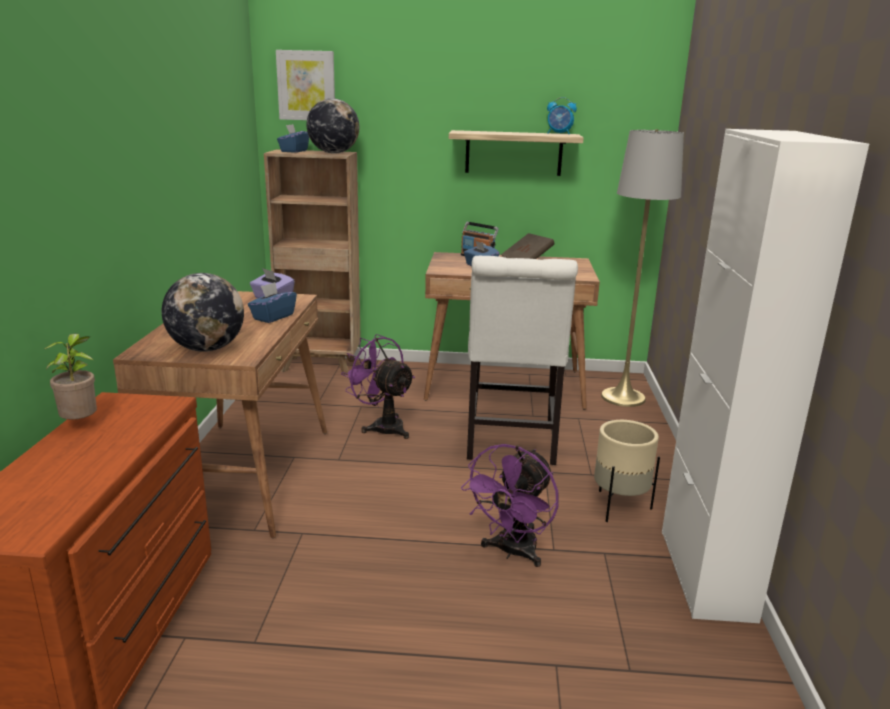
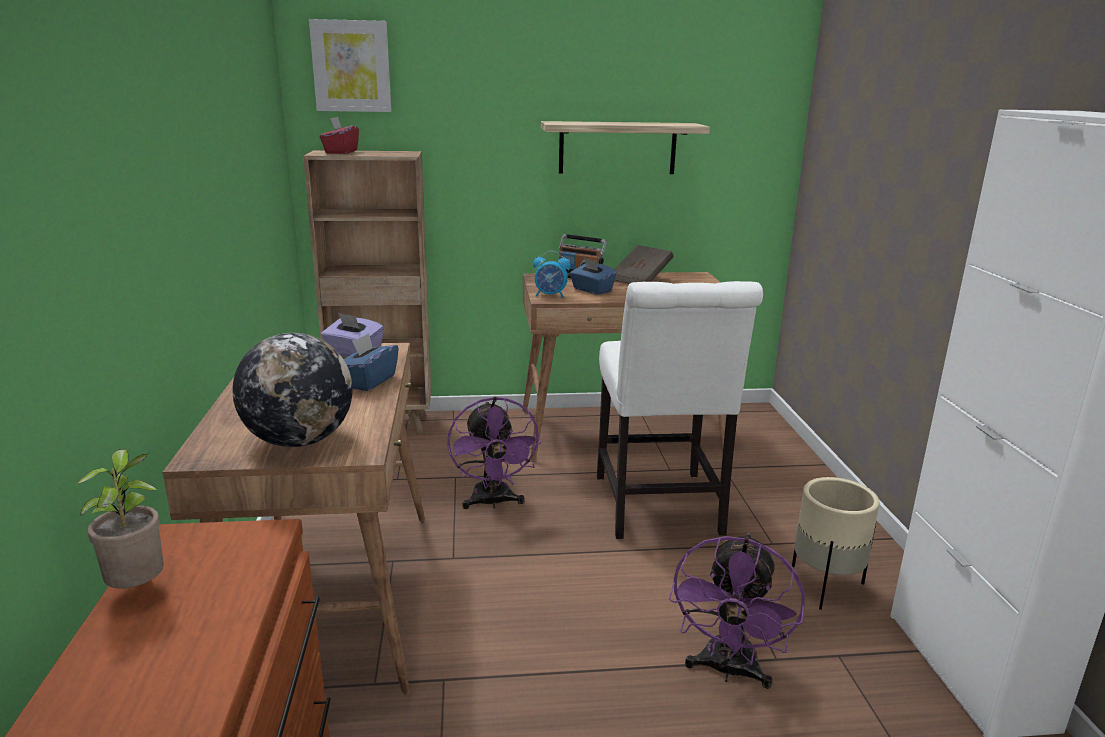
camera: 10 degrees left, 0 degrees up
(293, 151) = (340, 152): blue tissue box -> red tissue box
(333, 153) = (395, 153): globe -> none
(382, 426) = (493, 502): purple fan -> purple fan turned 135 degrees counterclockwise
(559, 134) = (674, 123): alarm clock -> alarm clock (550, 296)
(623, 397) = (761, 435): grey floor lamp -> none

